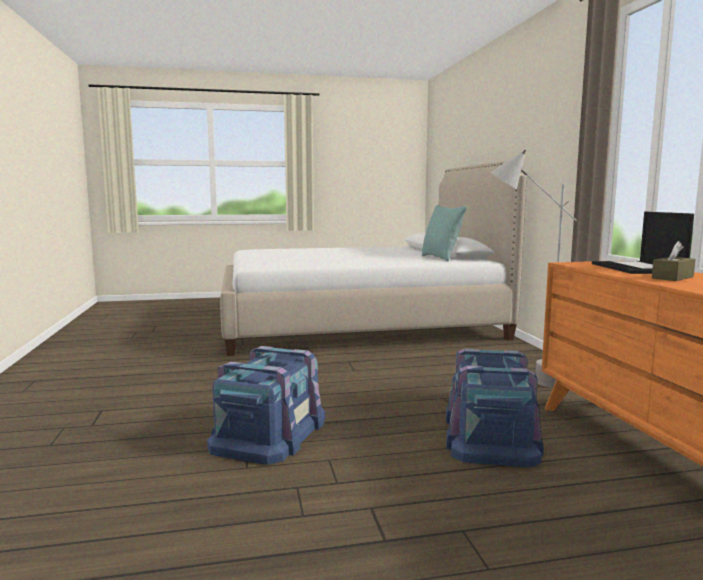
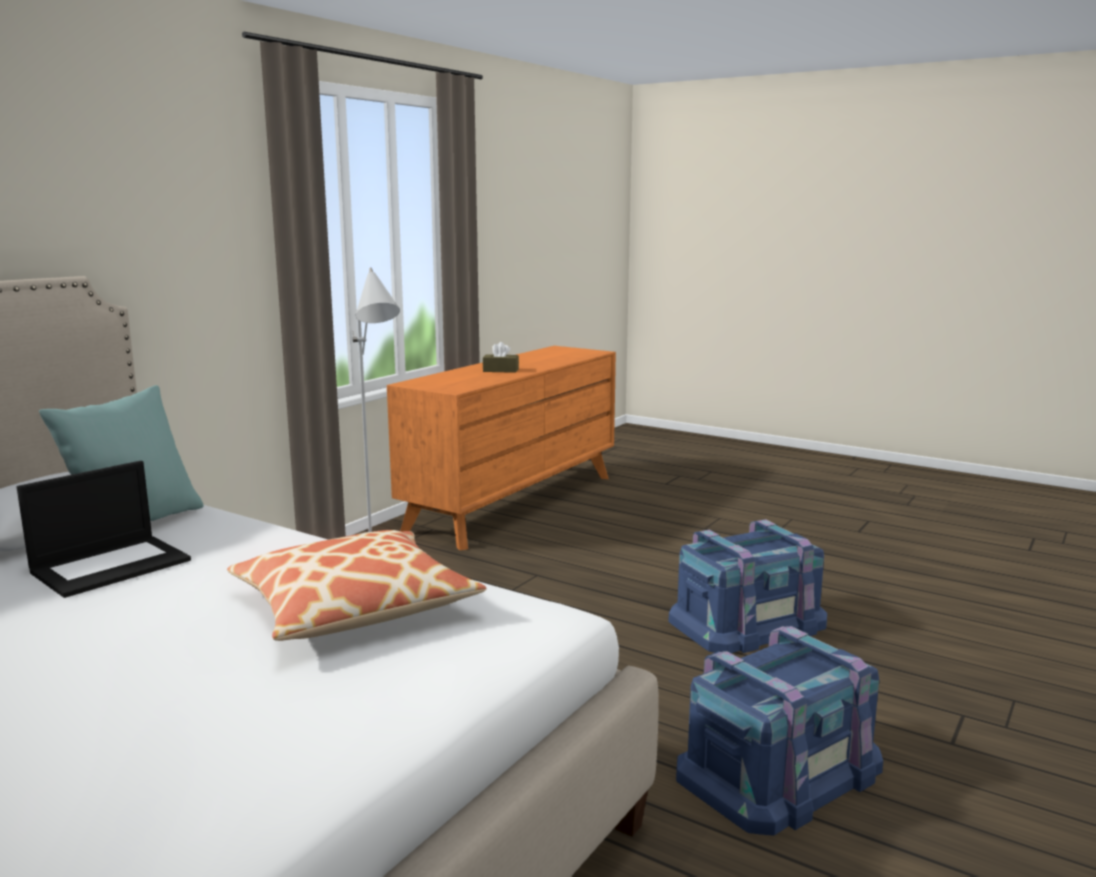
camera: 135 degrees left, 5 degrees up
(312, 260) = (354, 606): none -> pillow
(489, 435) = (567, 552): blue storage box -> blue storage box (779, 771)
(638, 268) = (455, 377): laptop -> laptop (112, 565)

